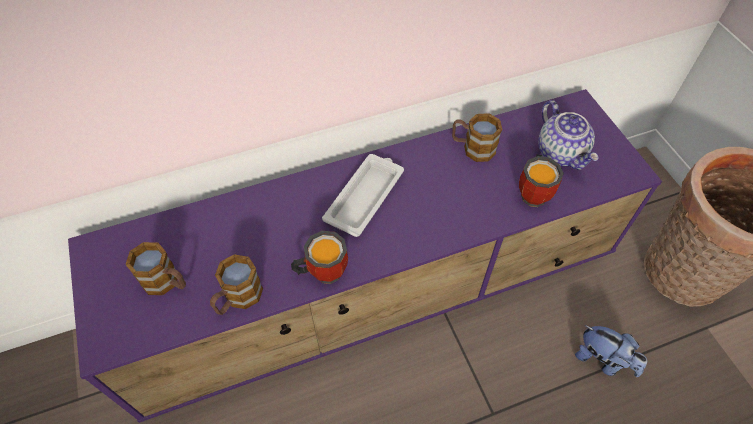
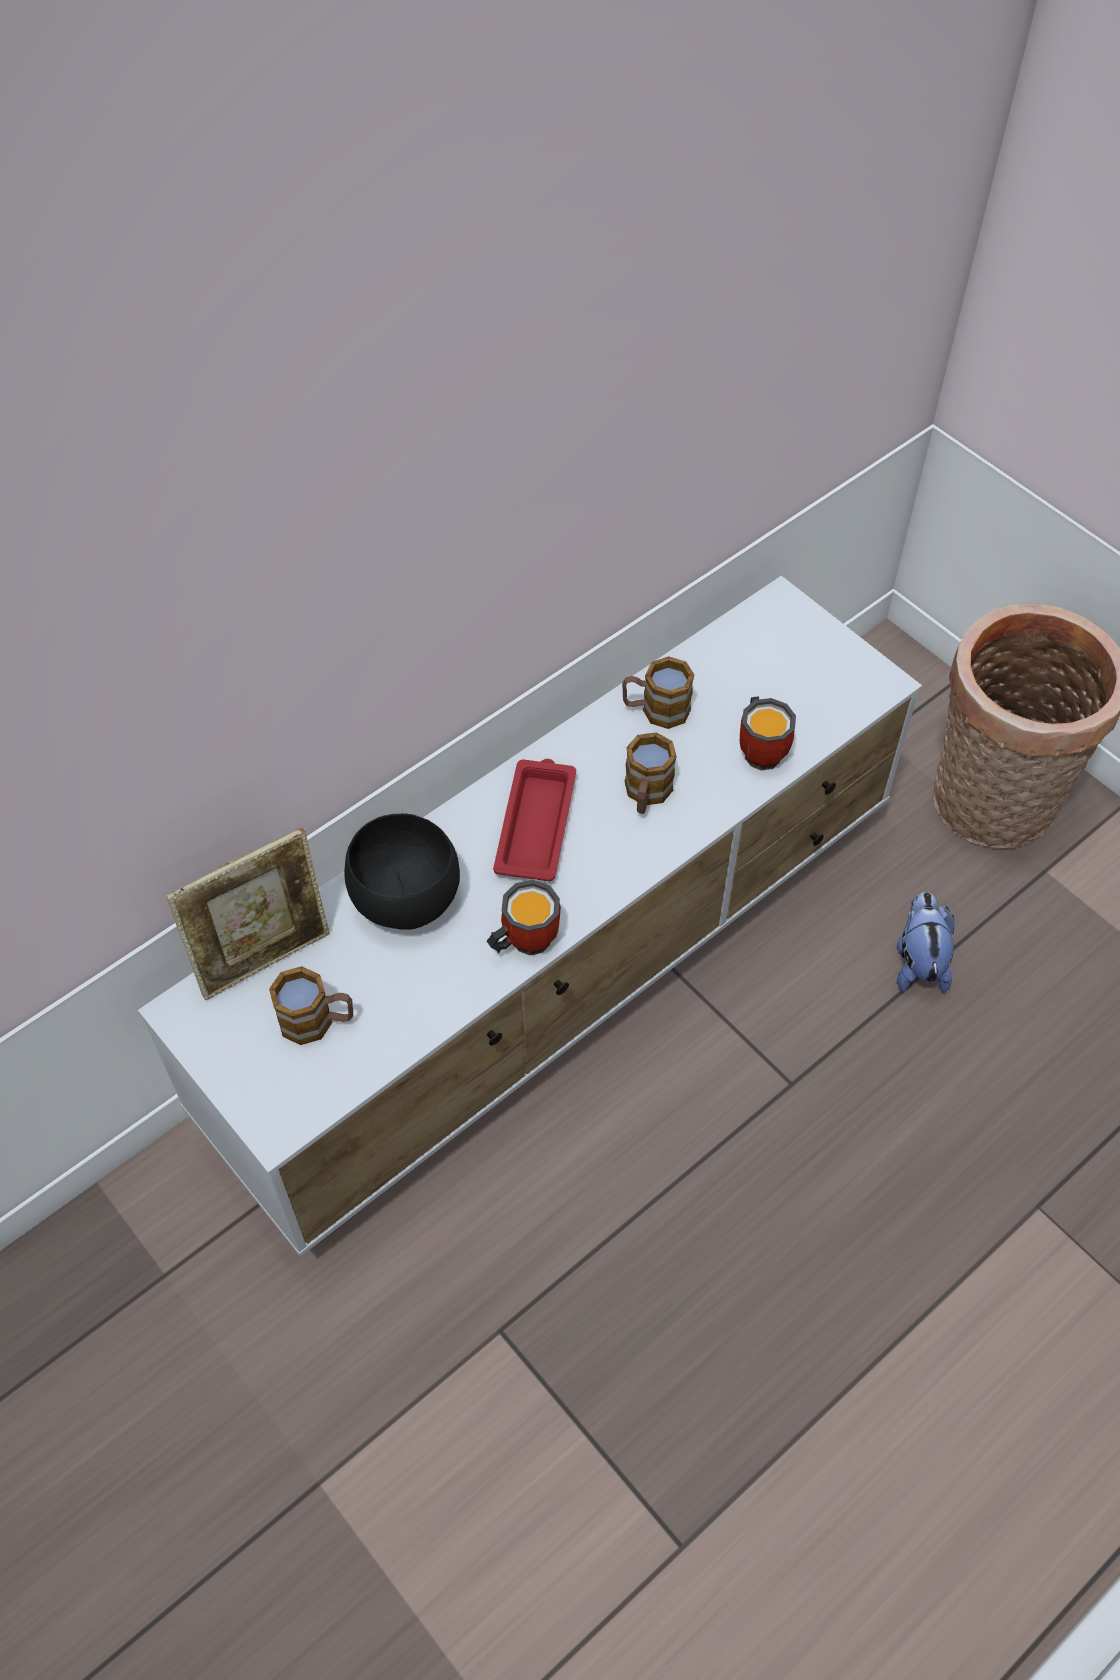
camera: 20 degrees left, 0 degrees up
(158, 231) = (265, 959): none -> picture frame
(238, 298) = (427, 1010): mug -> mug (646, 794)
(260, 219) = (403, 898): none -> black bowl
(365, 197) = (536, 823): white tray -> red tray
(378, 294) = (563, 973): purple tv stand -> white tv stand
(561, 153) = (779, 682): teapot -> none
(603, 360) = (918, 961): plush toy -> plush toy turned 105 degrees counterclockwise

